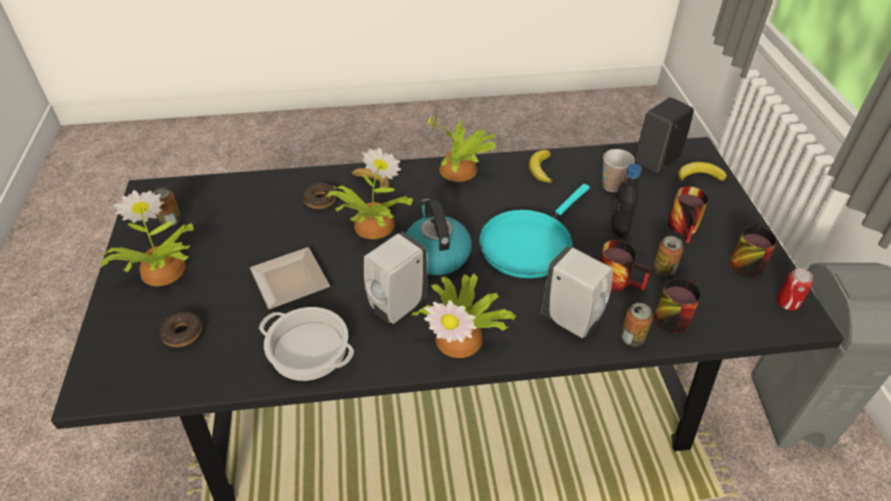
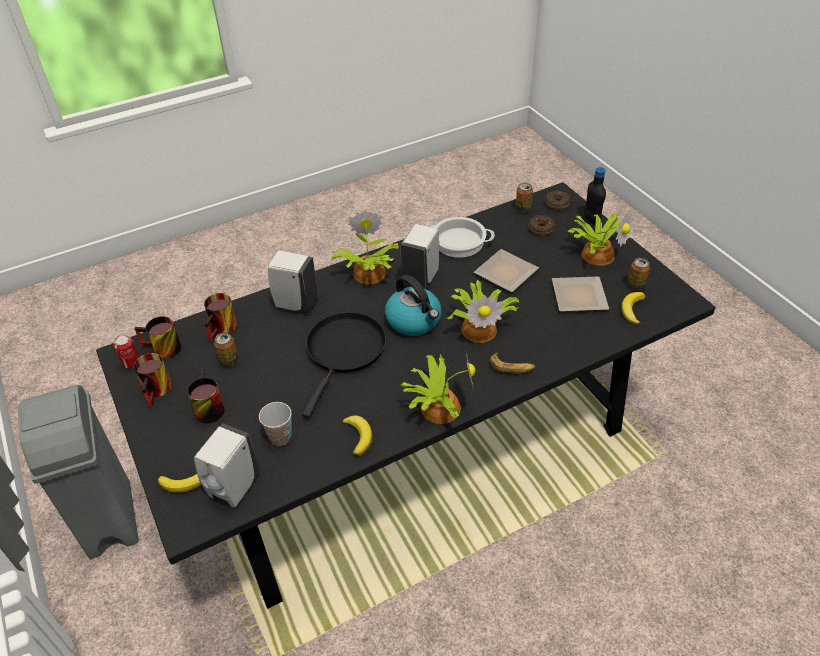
camera: 160 degrees right, 0 degrees up
(206, 199) = (632, 309): none -> banana
(244, 226) = (577, 298): none -> plate
(320, 200) = (540, 337): donut -> donut (557, 203)
(528, 244) = (344, 351): turquoise frying pan -> black frying pan
(618, 280) = (265, 342): mug -> mug (162, 350)
(619, 229) = (268, 389): black bottle -> black bottle (591, 219)
(632, 338) = (252, 305): can -> can (523, 209)
(657, 161) = (233, 489): black soap dispenser -> white soap dispenser

